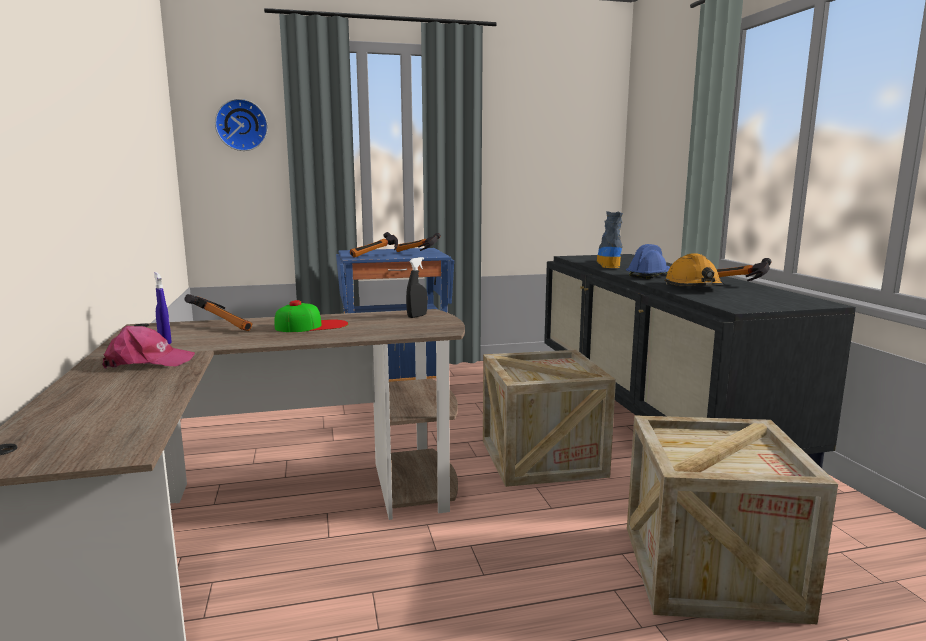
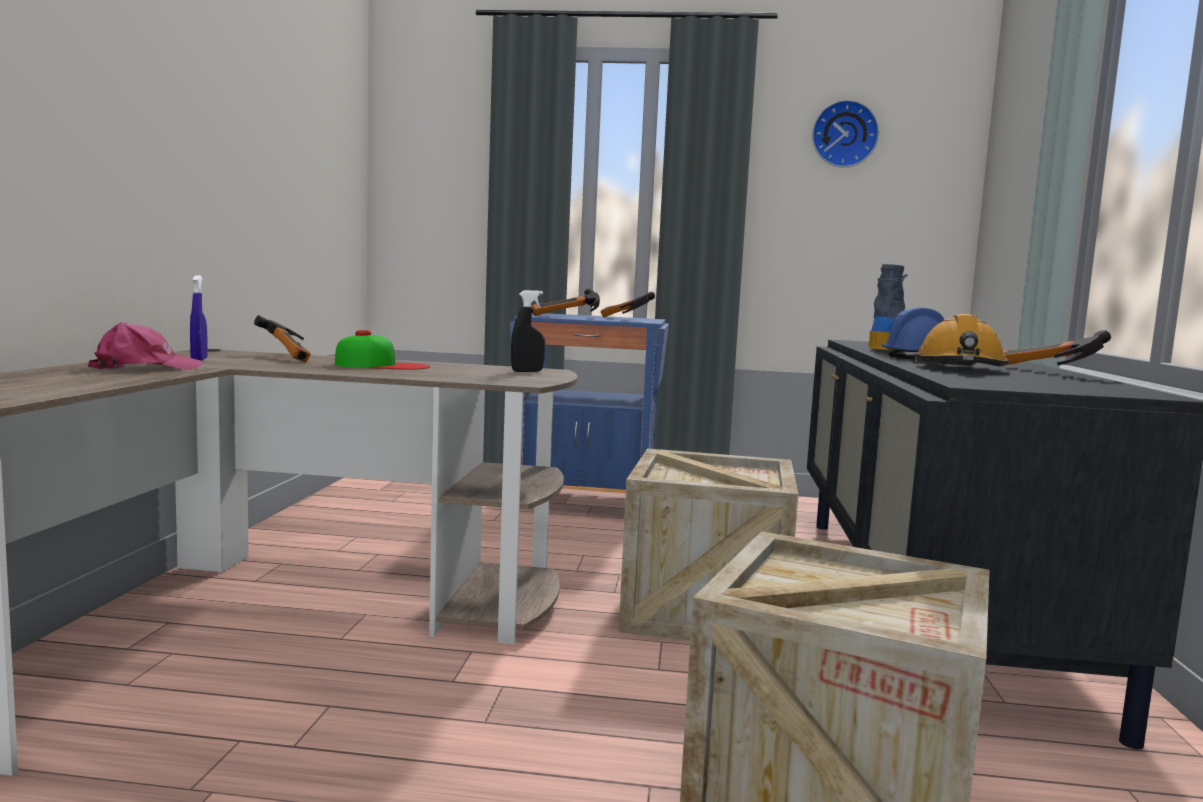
camera: 20 degrees right, 5 degrees down
(148, 362) = (144, 368): pink cap -> pink cap turned 45 degrees counterclockwise
(242, 125) = (443, 153): wall clock -> wall clock (844, 134)

